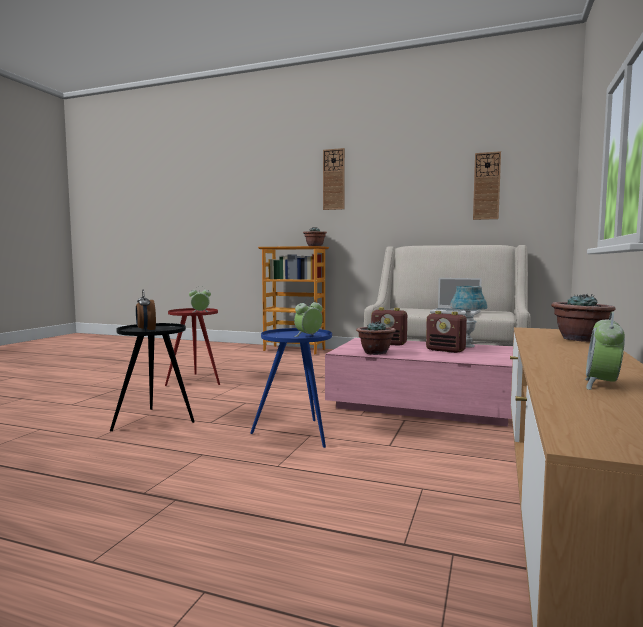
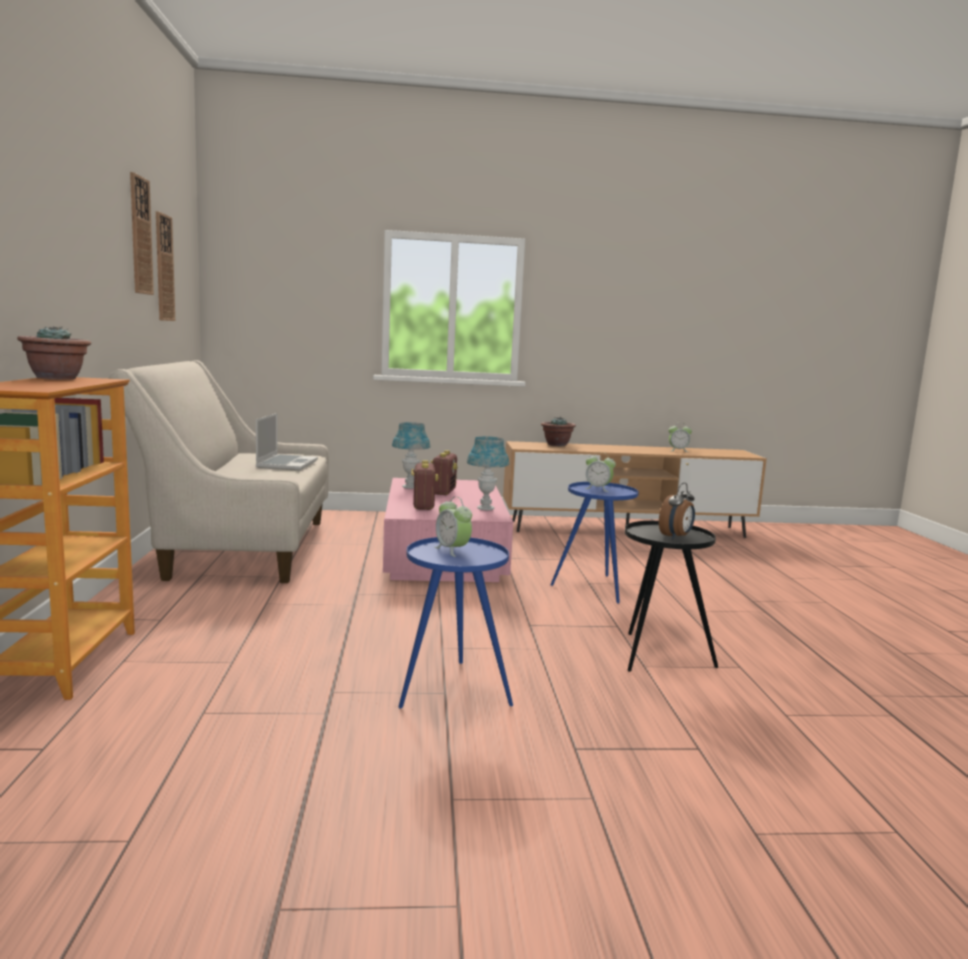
camera: 115 degrees left, 5 degrees up
(195, 380) = (451, 691): red side table -> blue side table
(334, 179) = (30, 196): wall clock -> wall clock (140, 236)
(375, 353) = (485, 508): potted plant -> blue table lamp

